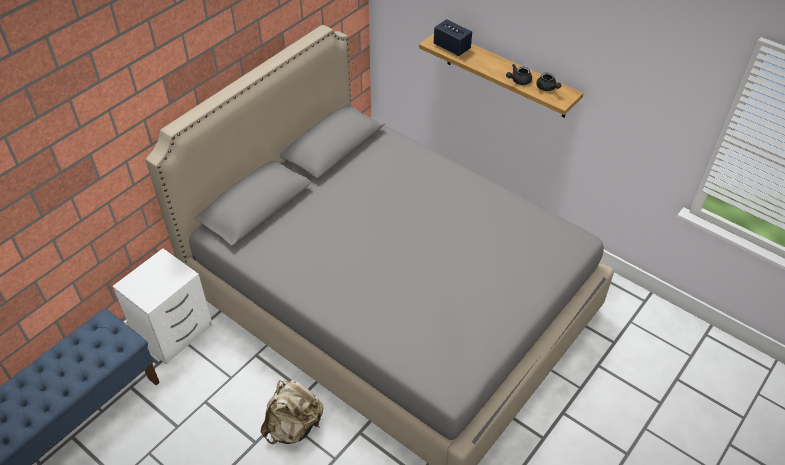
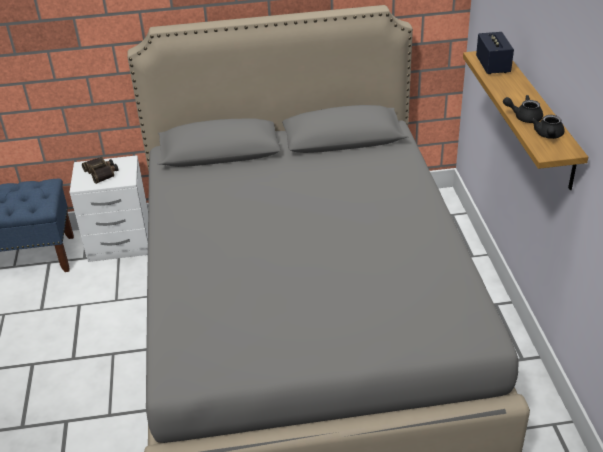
camera: 45 degrees right, 10 degrees down
(153, 280) = (102, 173): none -> binoculars
(293, 426) = (112, 367): beige backpack -> none

